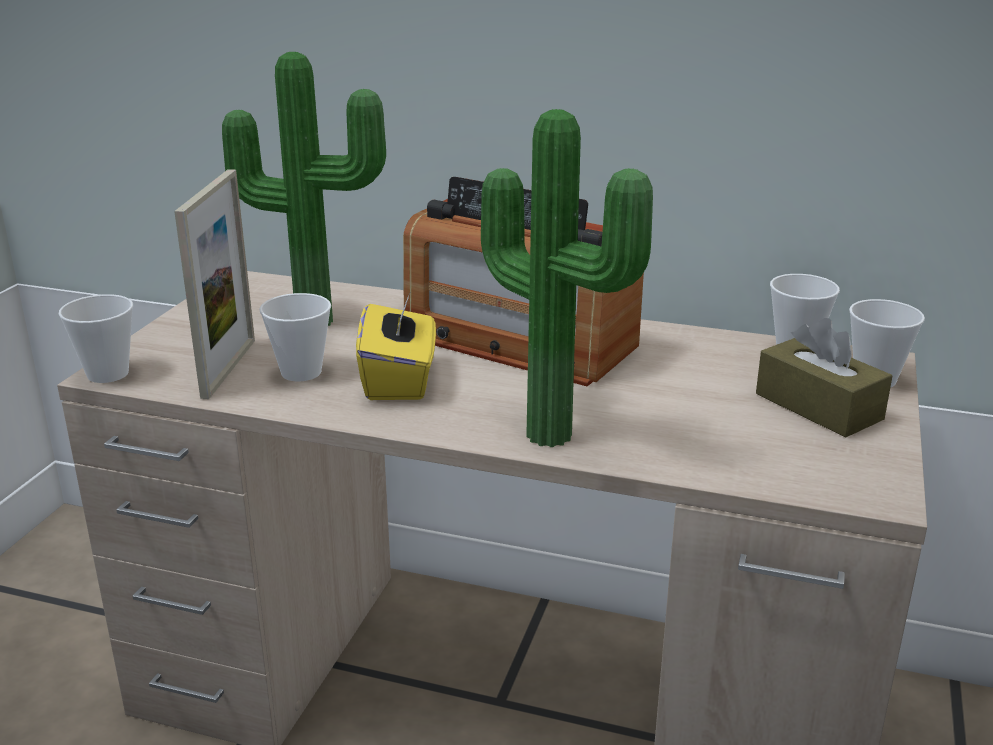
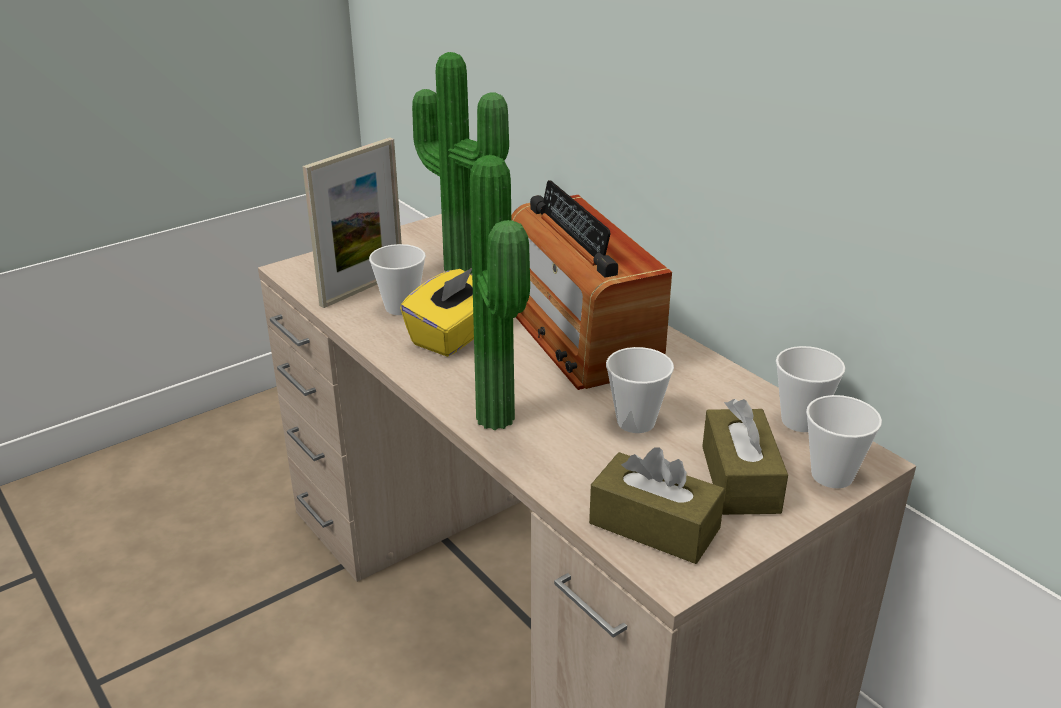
camera: 35 degrees right, 5 degrees up
(108, 374) = (291, 269): cup -> cup (636, 422)
(811, 466) = (654, 526): none -> brown tissue box

